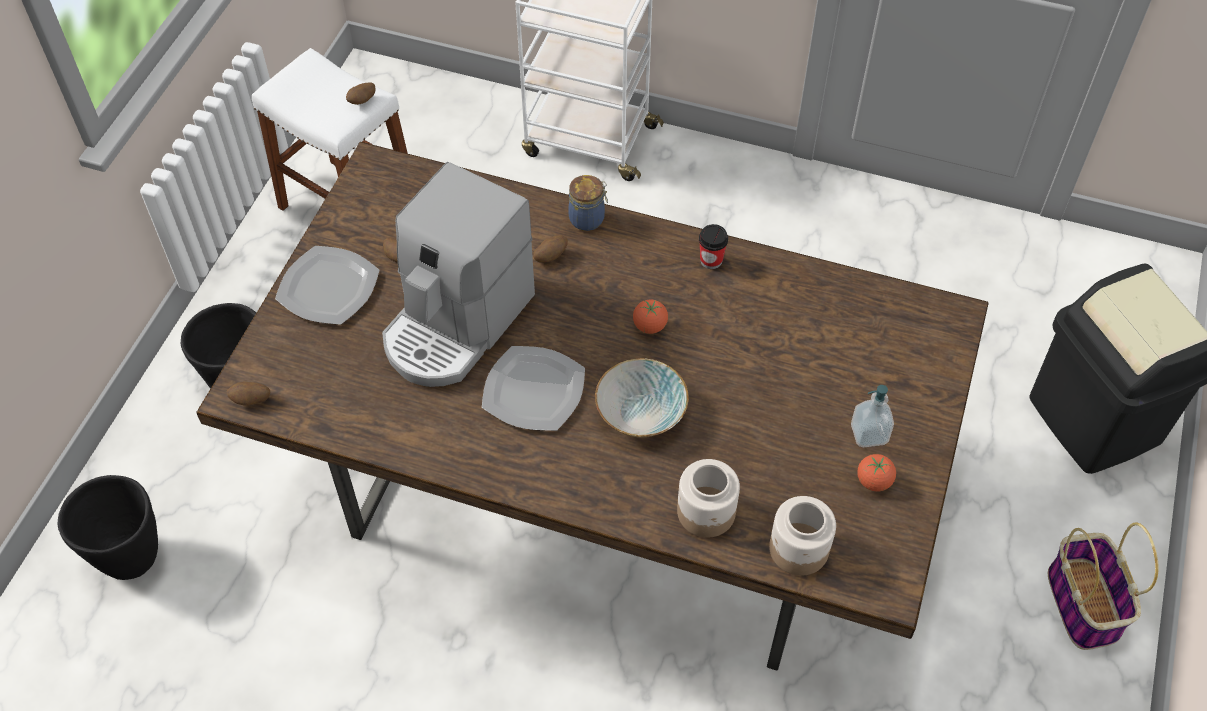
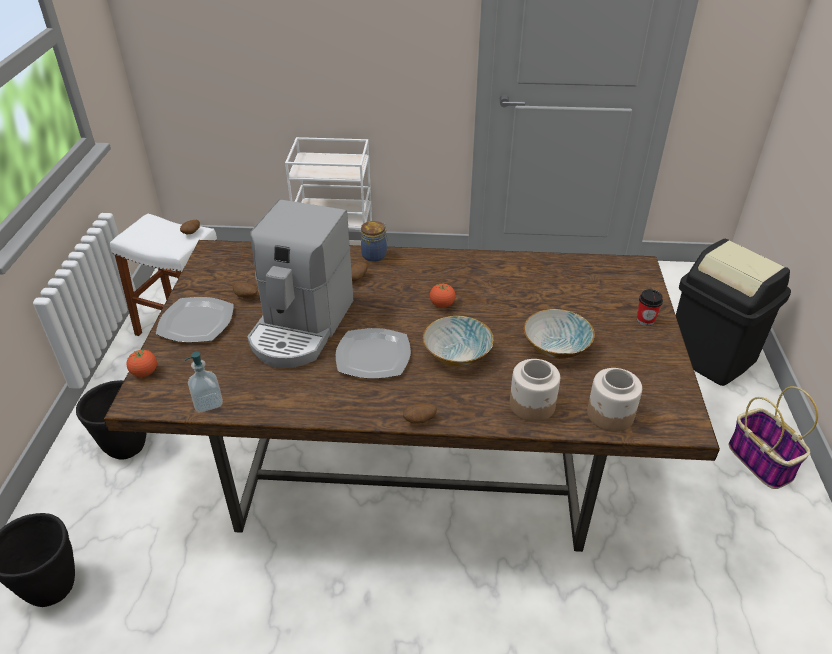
camera: 15 degrees left, 15 degrees down
(251, 400) = (149, 402): potato -> potato (420, 421)
(711, 260) = (468, 263): cup -> cup (645, 320)
(774, 430) = (556, 347): none -> bowl
(869, 434) = (621, 337): soap dispenser -> soap dispenser (208, 402)
(873, 481) = (639, 364): tomato -> tomato (145, 373)

